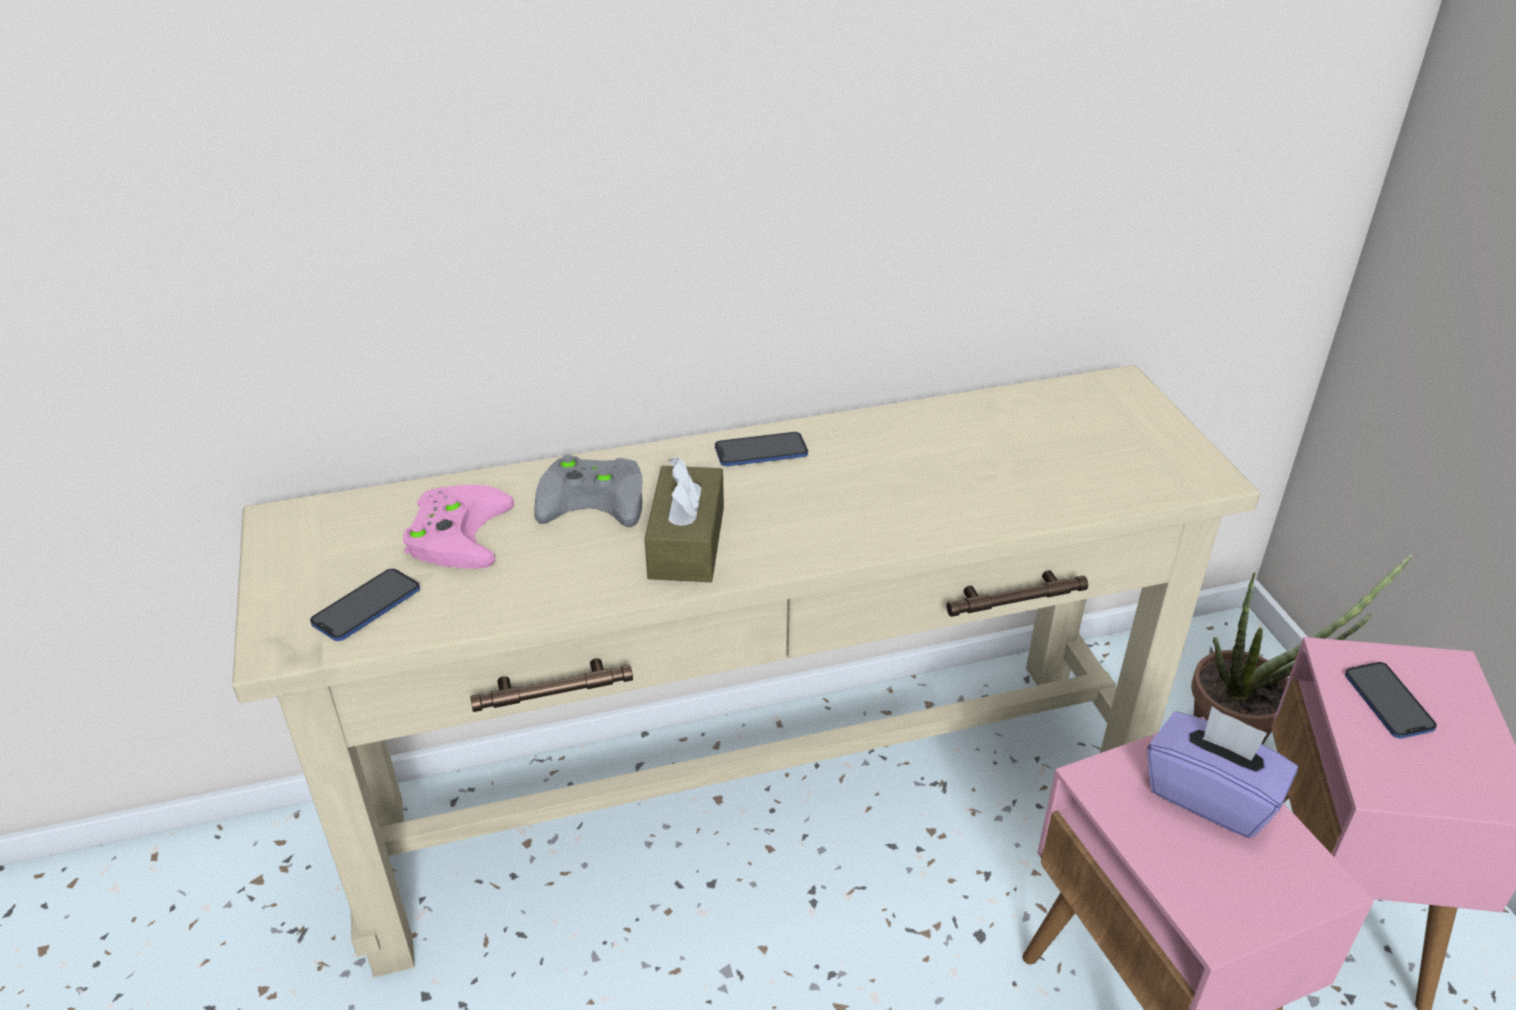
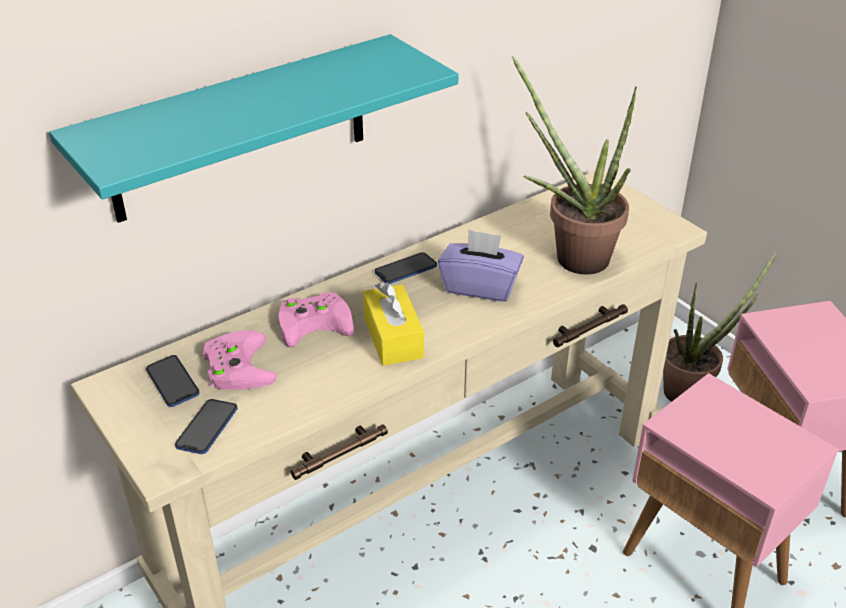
camera: 20 degrees left, 0 degrees up
(515, 195) = (240, 129): none -> turquoise shelf
(596, 496) = (316, 321): grey game controller -> pink game controller
(686, 542) = (393, 337): brown tissue box -> yellow tissue box
(1018, 482) = (571, 255): none -> potted plant
(1210, 795) = (732, 416): purple tissue box -> purple tissue box (480, 286)
(1388, 702) = (800, 339): phone -> phone (172, 382)

